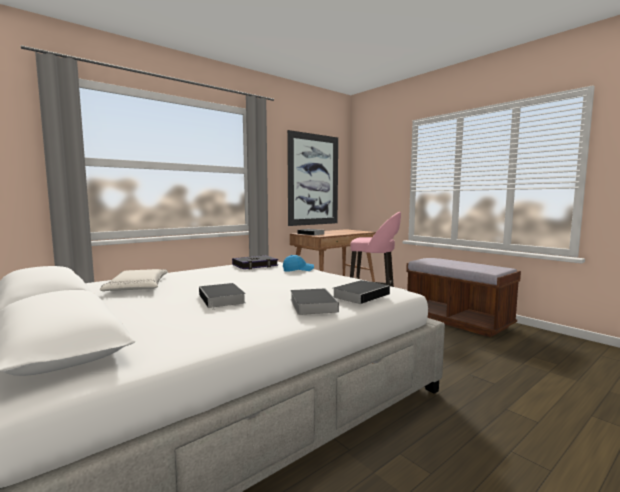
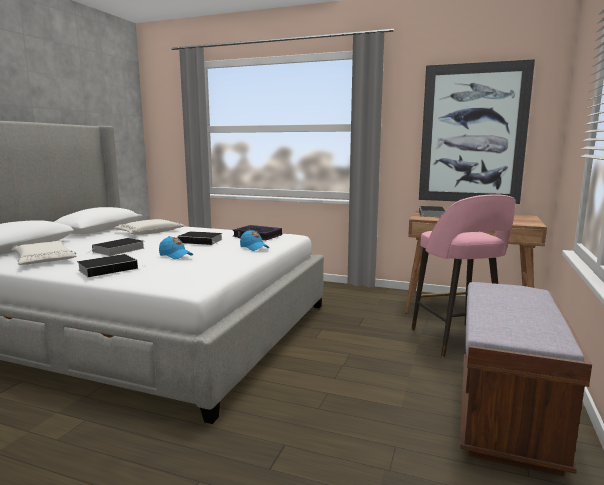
camera: 60 degrees right, 5 degrees up
(192, 329) = (43, 258): none -> white pillow
(298, 285) = (175, 256): none -> blue cap
(361, 295) = (149, 275): book -> book (202, 241)

